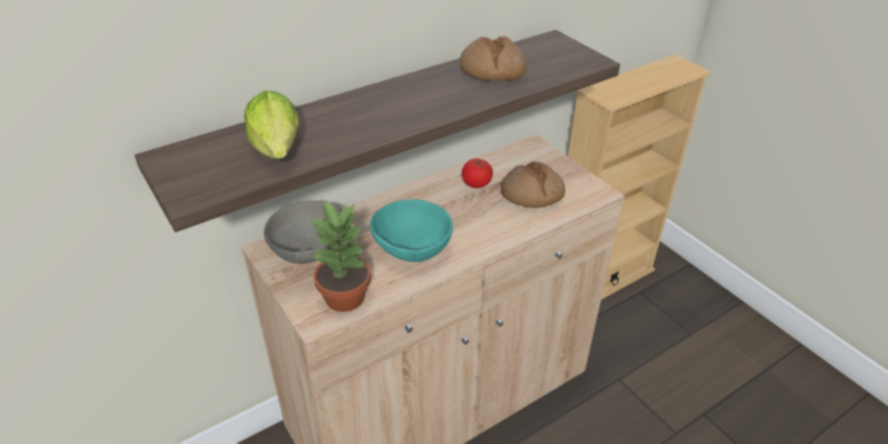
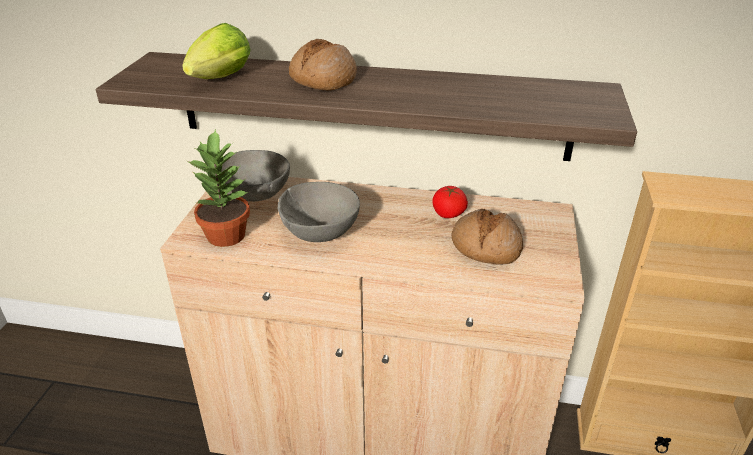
camera: 45 degrees right, 5 degrees down
(413, 250) = (320, 233): turquoise bowl -> grey bowl
(492, 71) = (482, 91): bread -> bread (322, 79)

